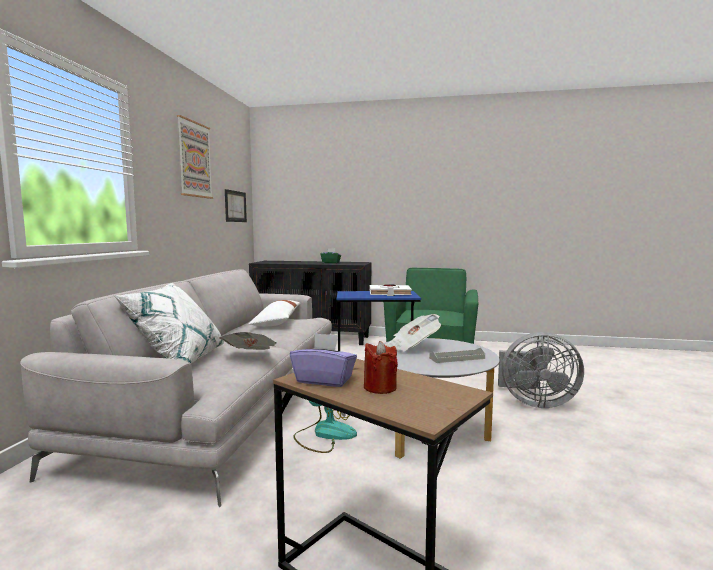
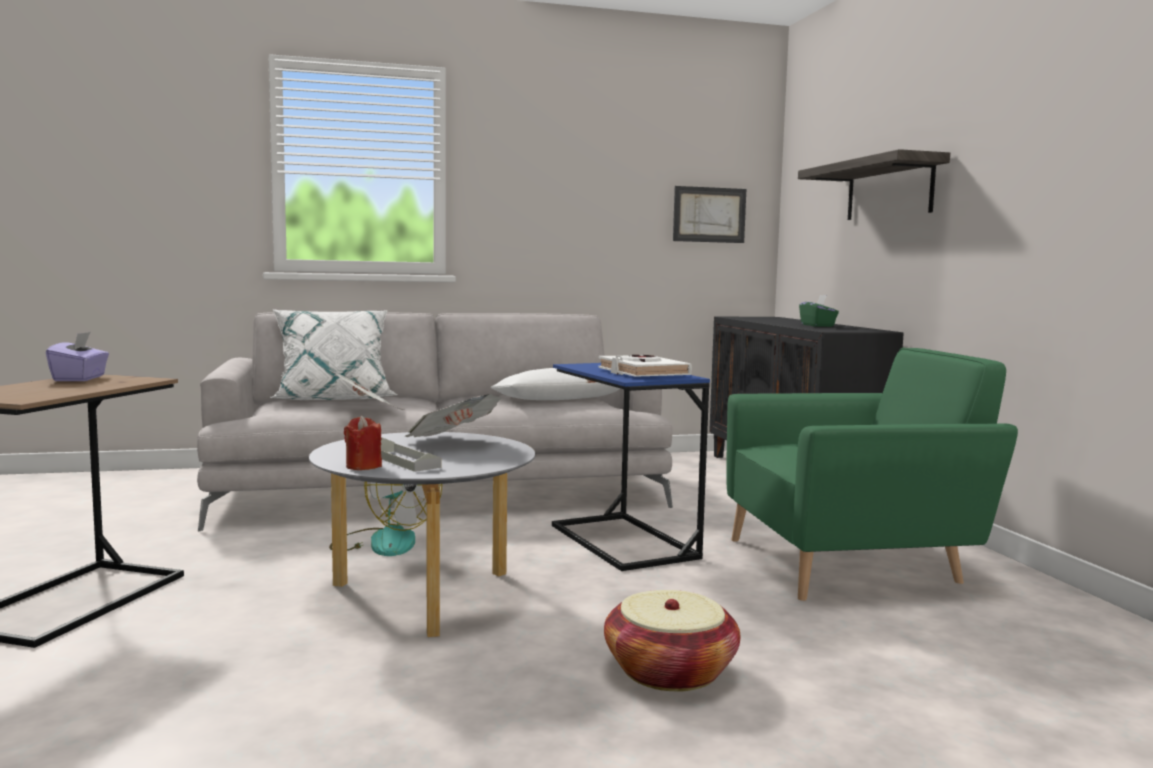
camera: 65 degrees right, 0 degrees up
(194, 159) = (589, 145): picture -> none
(350, 200) = (889, 190): none -> shelf
(380, 387) = (49, 386): red candle -> red candle (363, 466)
(534, 402) = (670, 671): grey fan -> basket

